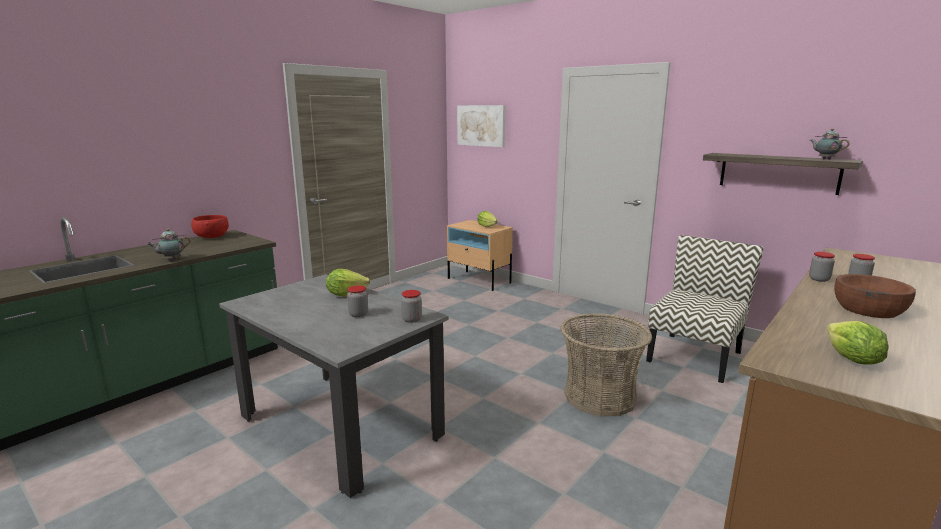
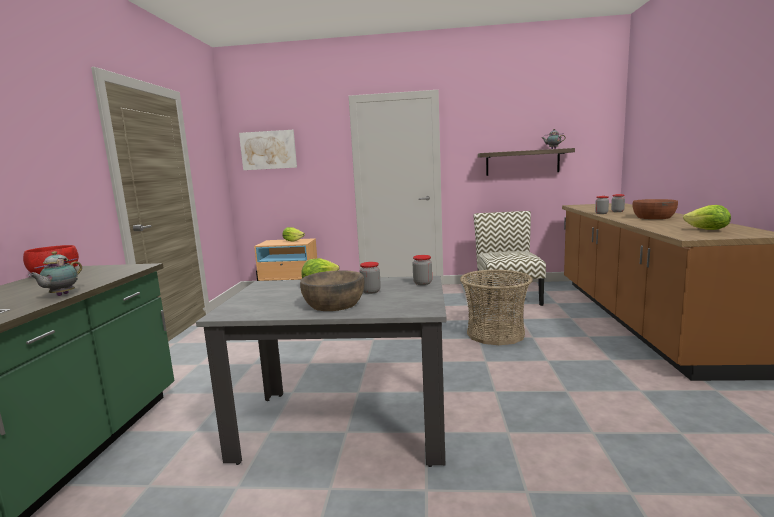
camera: 35 degrees left, 5 degrees down
(309, 318) = (334, 304): none -> brown bowl

